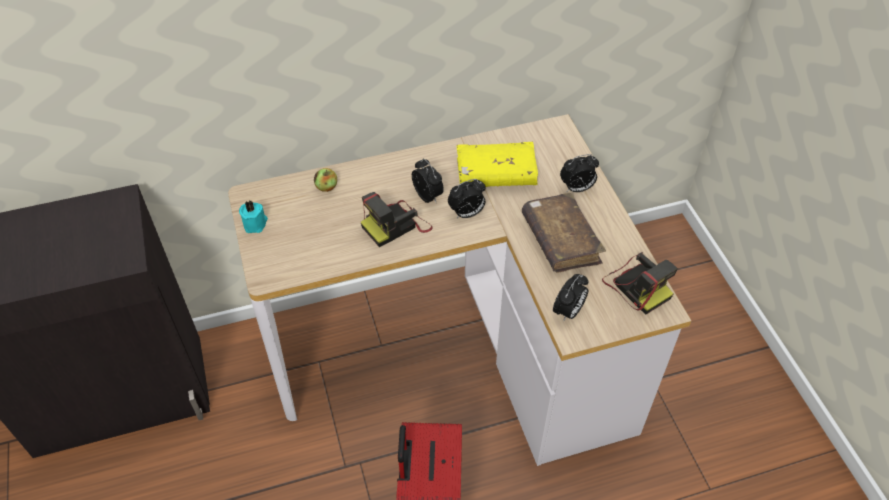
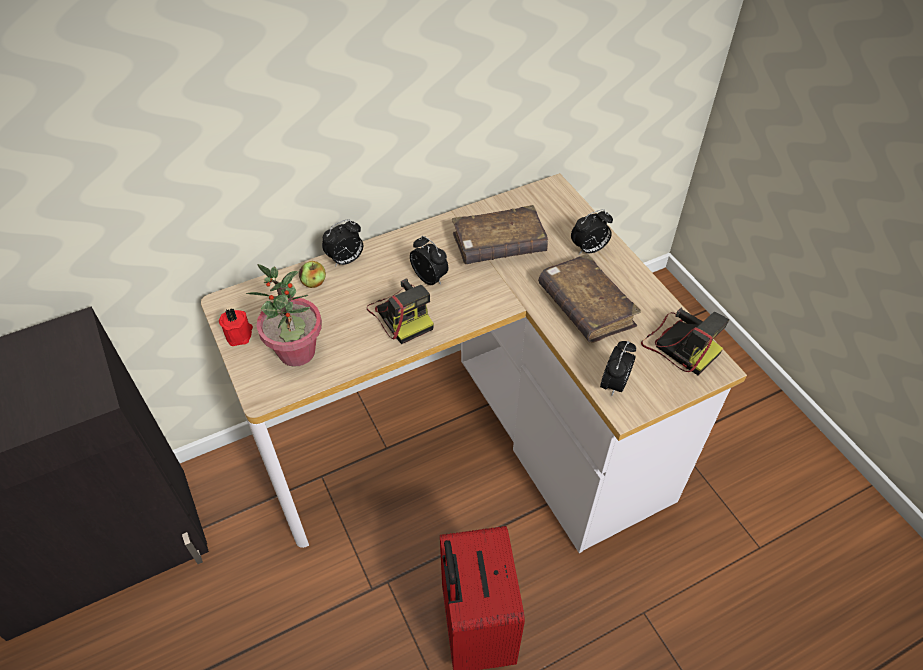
camera: 10 degrees left, 0 degrees up
(256, 224) = (240, 334): turquoise candle -> red candle
(300, 245) = (297, 352): none -> potted plant
(396, 225) = (401, 314): camera -> camera turned 75 degrees counterclockwise
(466, 214) = (477, 292): alarm clock -> alarm clock (346, 260)
(496, 174) = (499, 245): yellow book -> brown book

